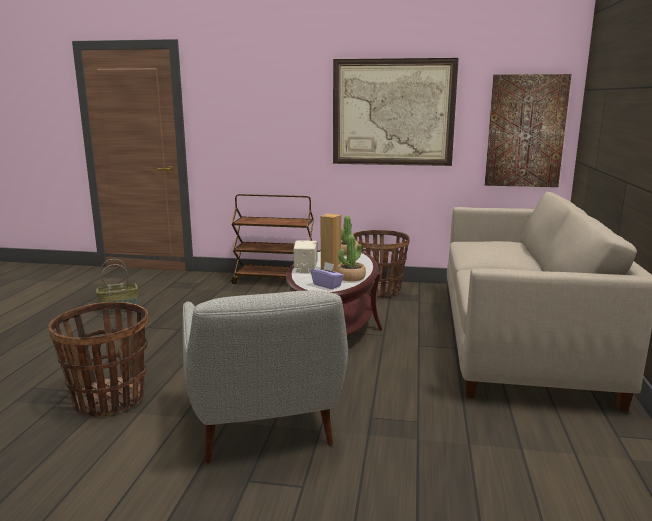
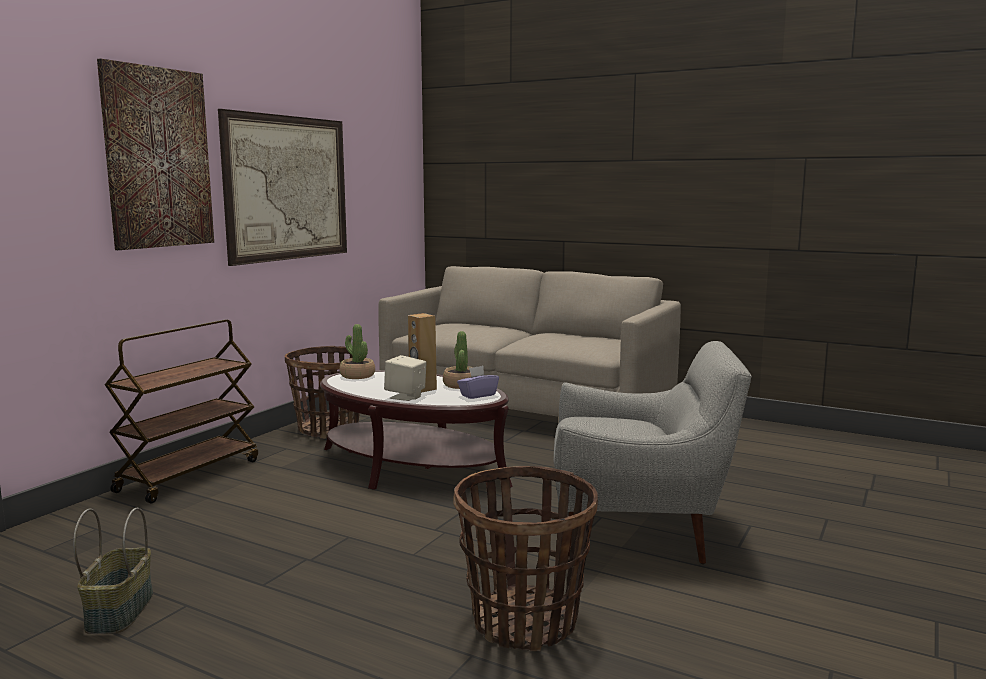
camera: 70 degrees left, 5 degrees down
(525, 131) = (394, 207): picture -> picture (158, 158)

